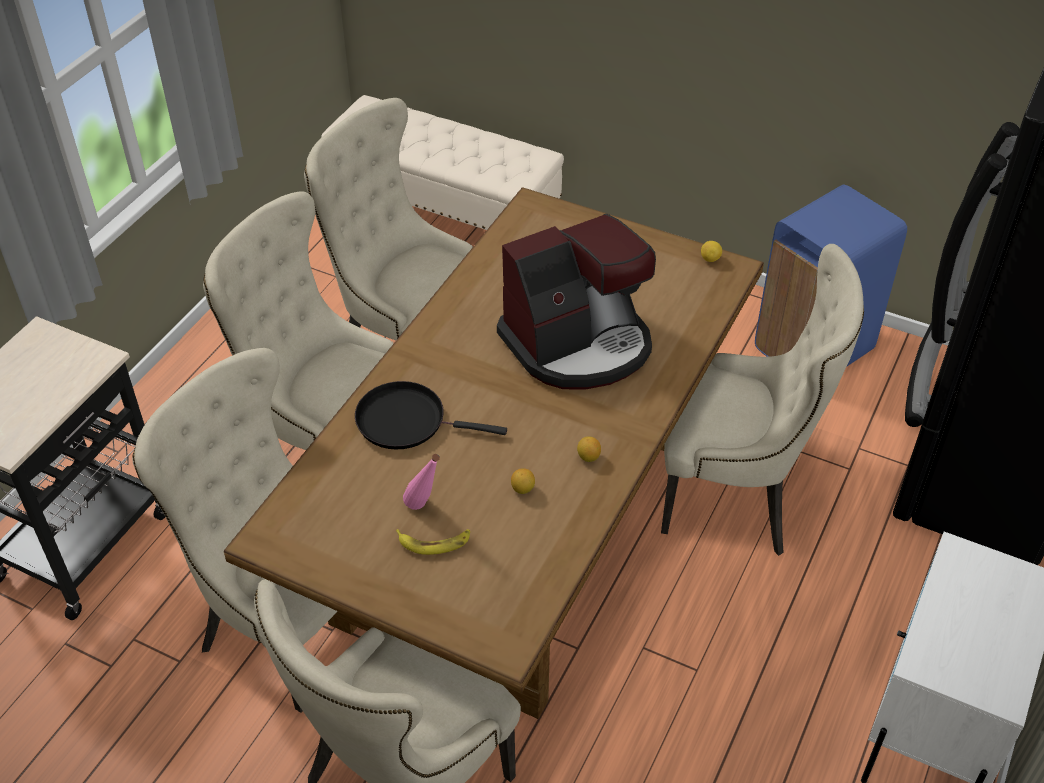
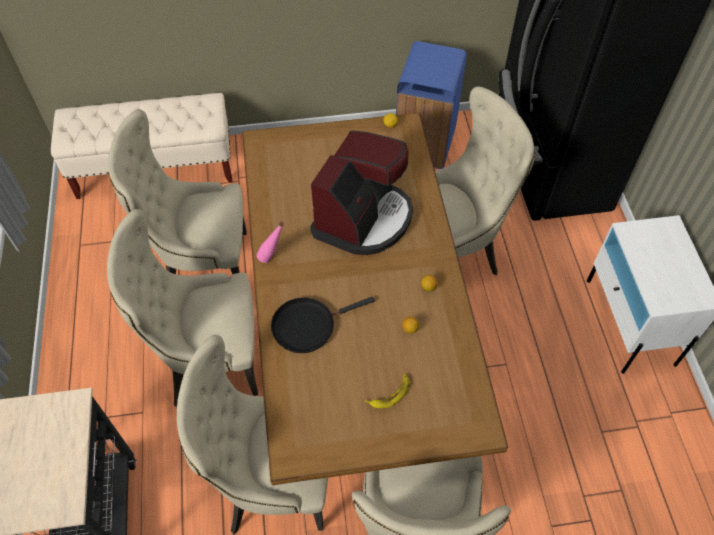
camera: 35 degrees left, 10 degrees up
(424, 509) = (367, 376): pink bottle -> pink bottle (273, 258)

